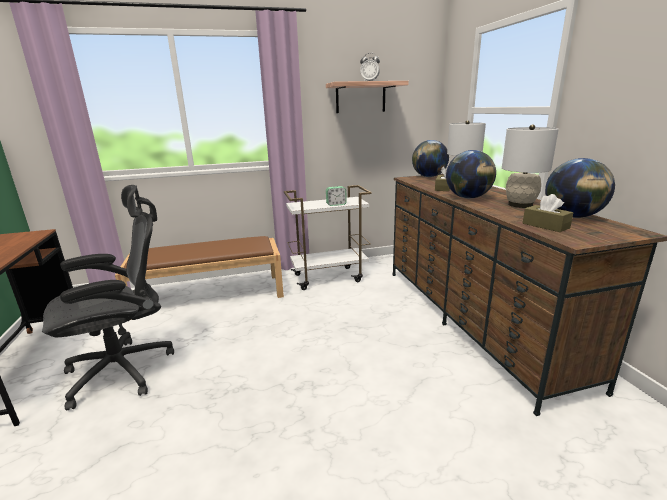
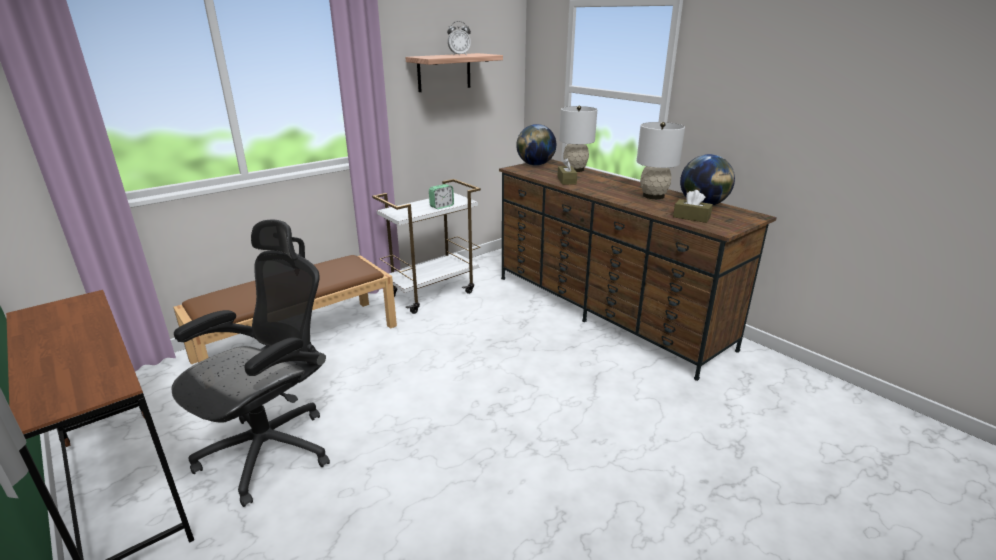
camera: 25 degrees left, 5 degrees up
(468, 197) = (602, 191): globe -> none

